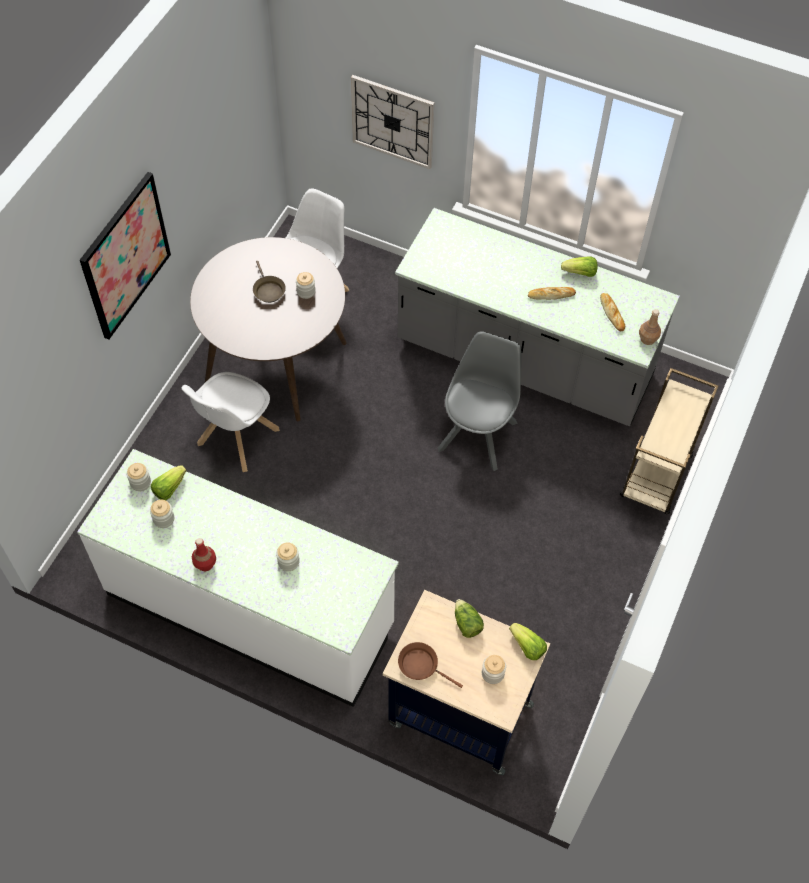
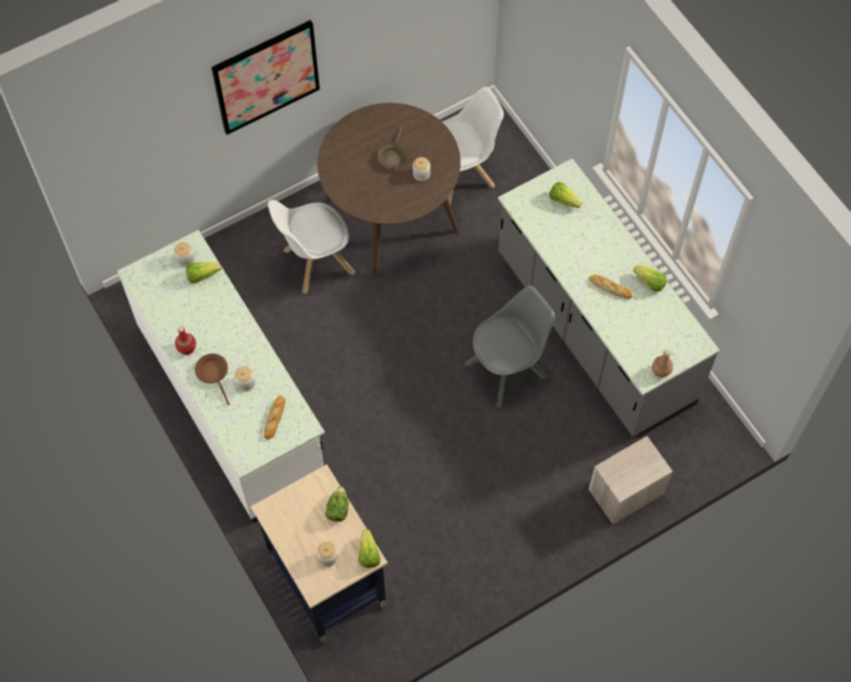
camera: 35 degrees right, 5 degrees up
(163, 519) = (182, 297): jar -> none
(393, 121) = (568, 68): wall clock -> none
(421, 665) = (281, 518): brown frying pan -> brown frying pan (214, 374)
(454, 245) = (563, 200): none -> lettuce
(612, 313) = (648, 332): bread -> bread (275, 418)
(654, 479) = (624, 493): beige cart -> nightstand

